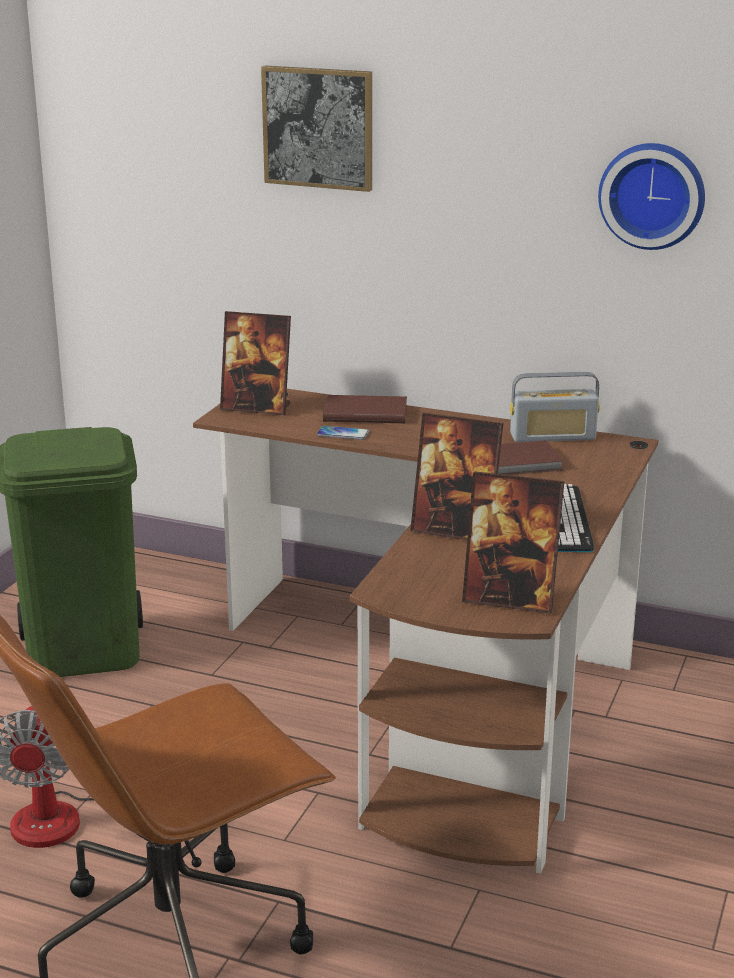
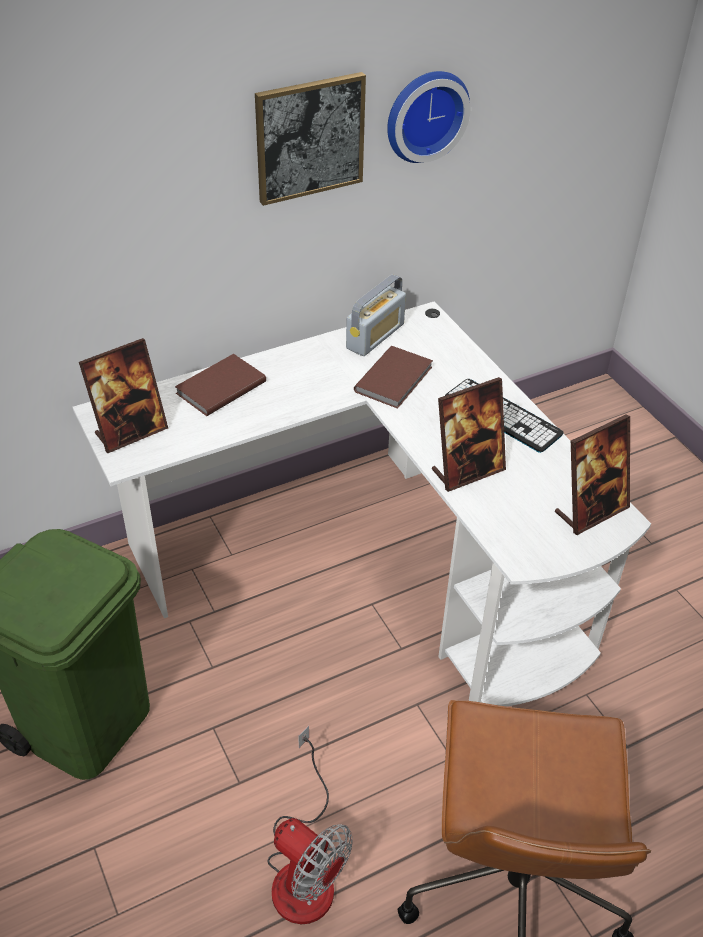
camera: 50 degrees left, 20 degrees up
(318, 127) = (107, 143): picture -> picture (309, 138)
(342, 434) = (243, 421): phone -> none
(448, 692) = (374, 561): brown desk -> white desk

